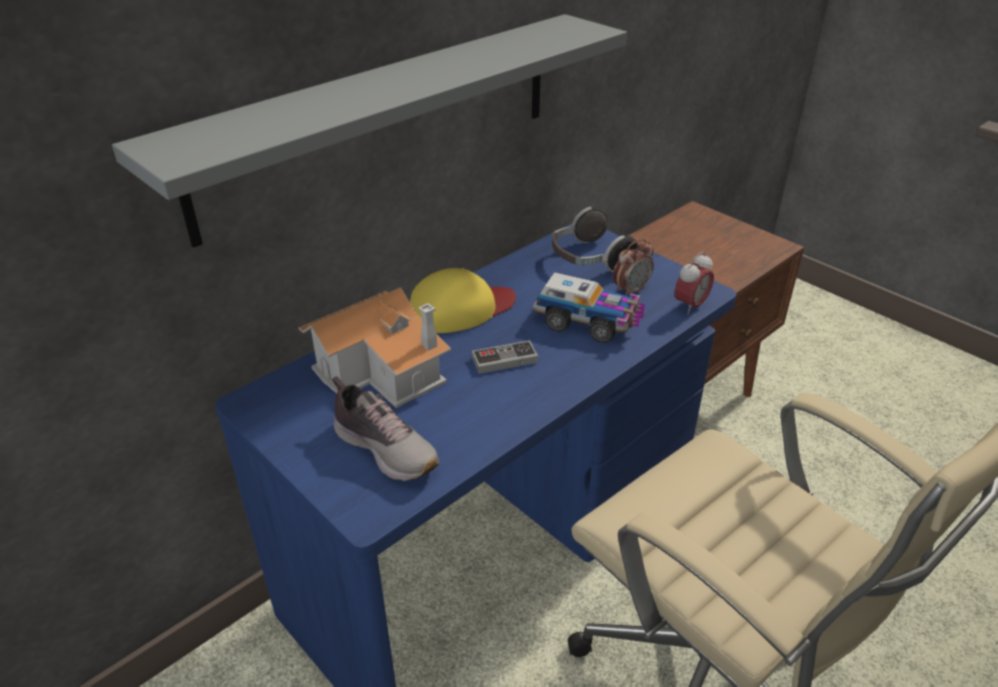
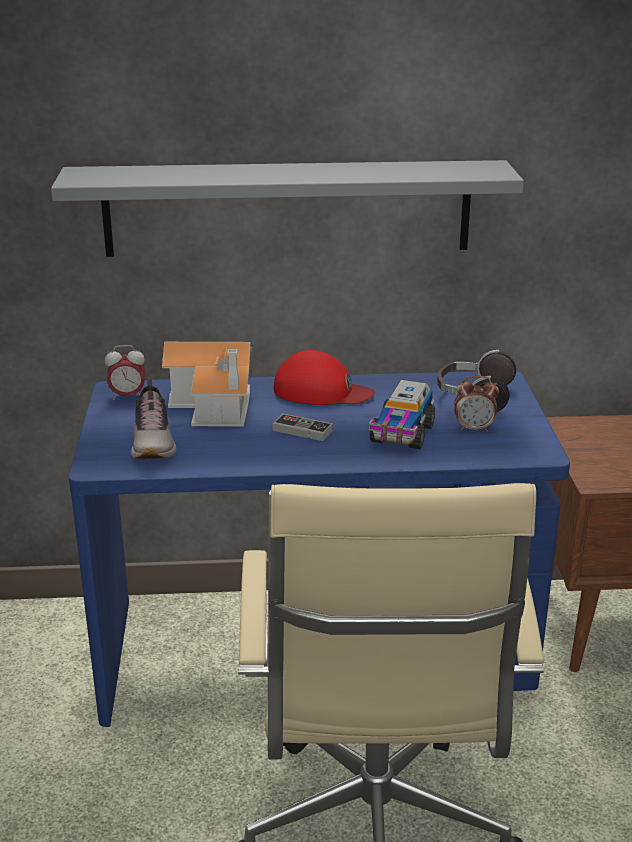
camera: 40 degrees right, 10 degrees down
(461, 309) = (321, 391): yellow cap -> red cap
(588, 323) = (402, 434): toy truck -> toy truck turned 45 degrees clockwise
(690, 306) = (507, 456): alarm clock -> alarm clock (127, 396)

